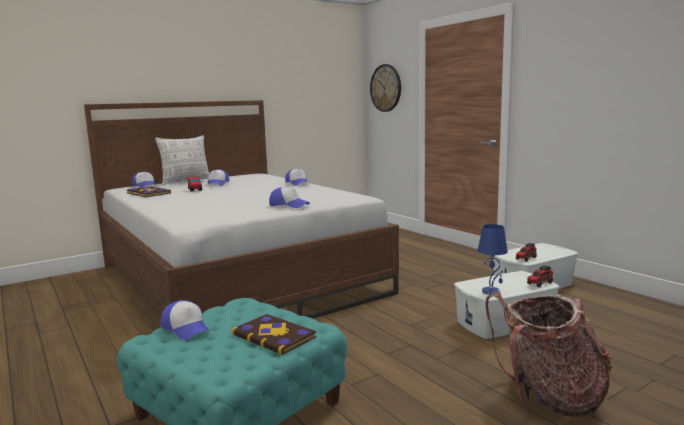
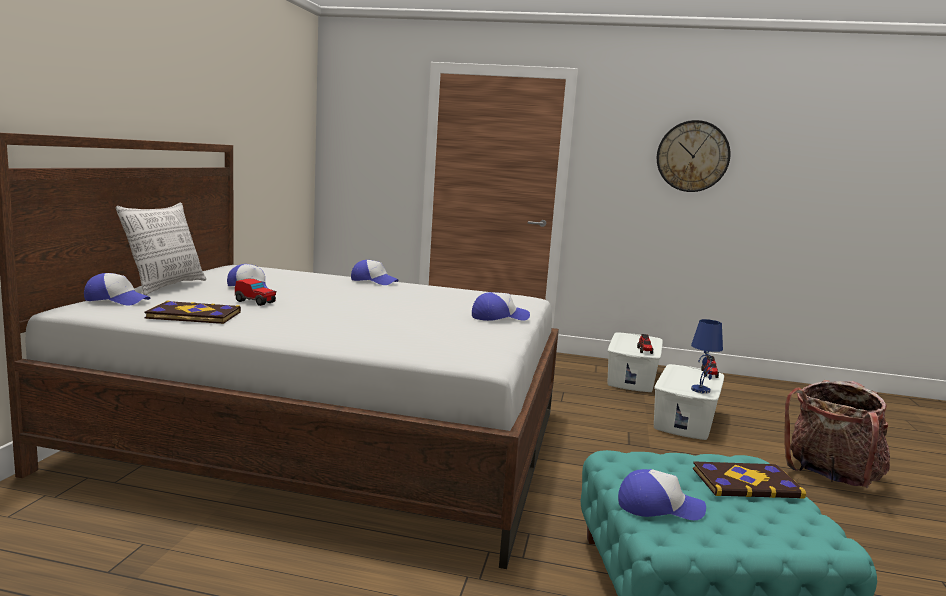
camera: 45 degrees left, 0 degrees up
(386, 88) = (361, 140): wall clock -> wall clock (692, 156)

